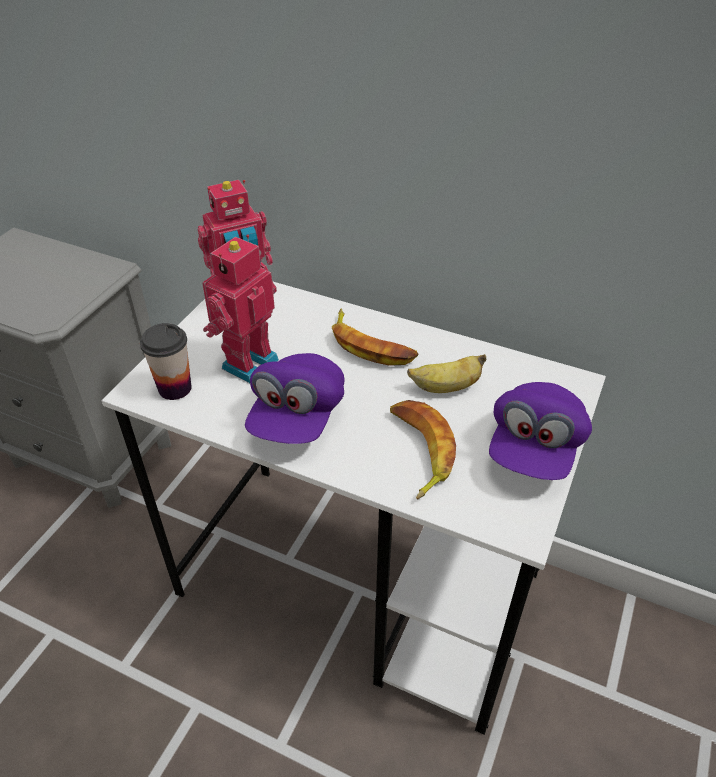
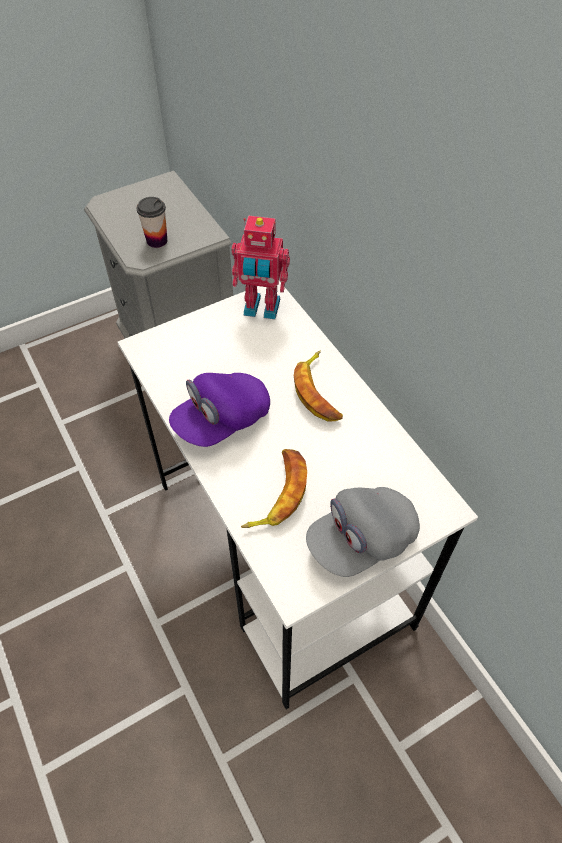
camera: 35 degrees right, 10 degrees up
(175, 388) = (165, 356): cup -> cup (157, 241)
(247, 362) = (224, 360): toy robot -> none
(445, 387) = (341, 456): banana -> none
(534, 448) = (361, 540): purple cap -> grey cap

